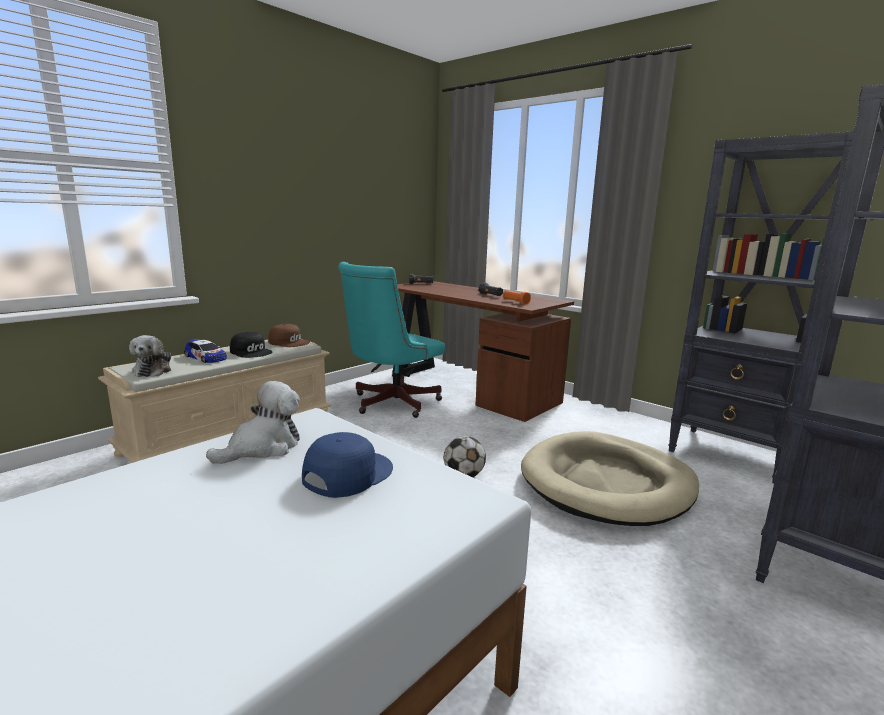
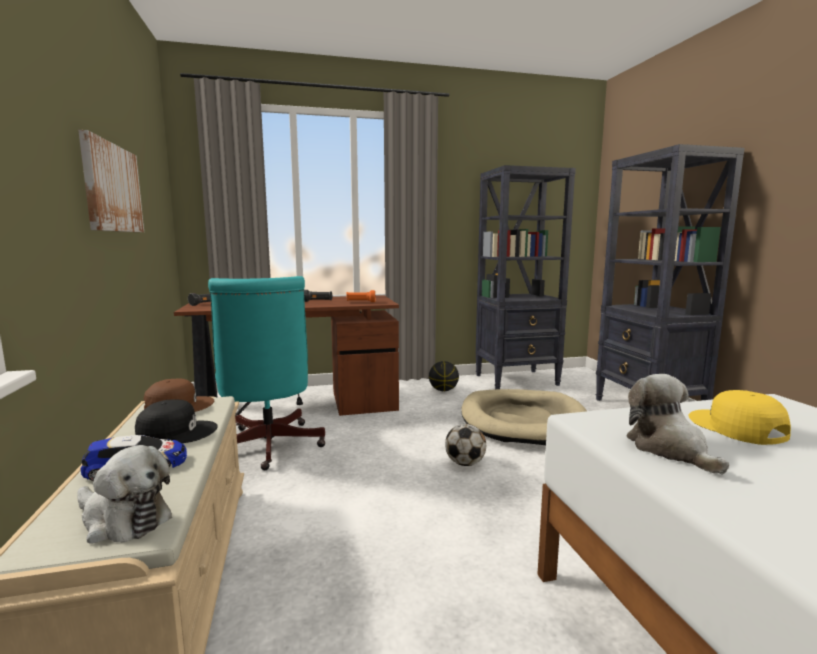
camera: 55 degrees left, 5 degrees down
(325, 195) = (112, 188): none -> picture
(347, 474) = (735, 427): blue cap -> yellow cap
(610, 426) = (443, 390): none -> basketball

